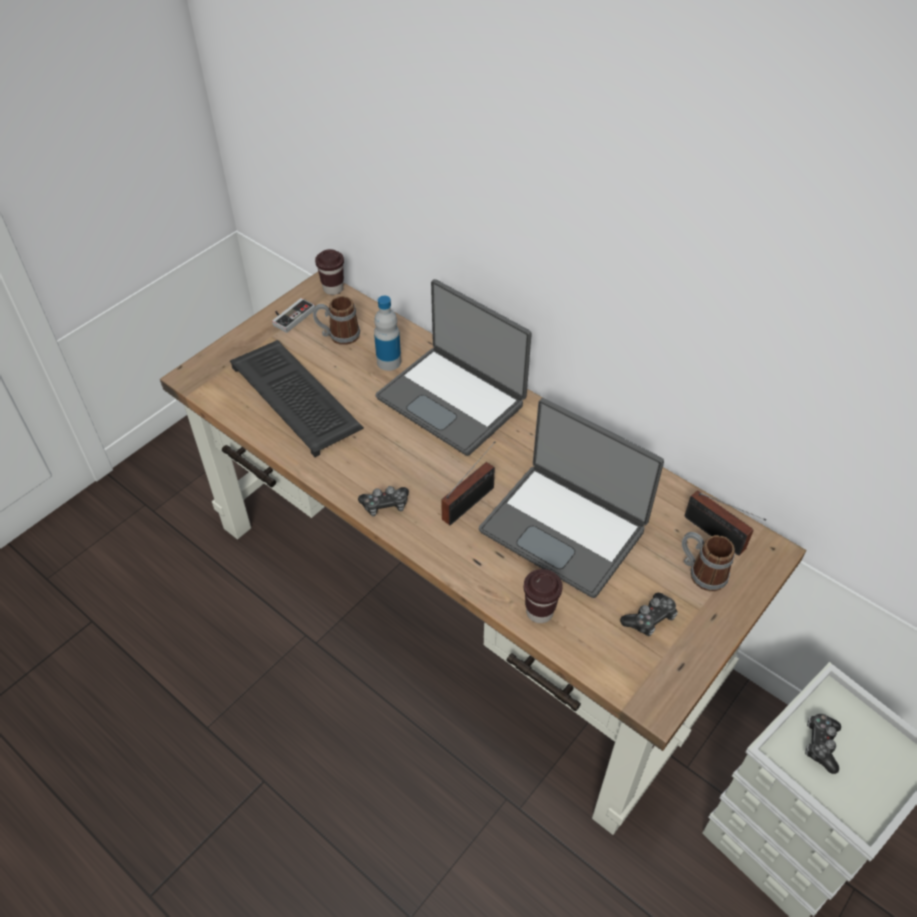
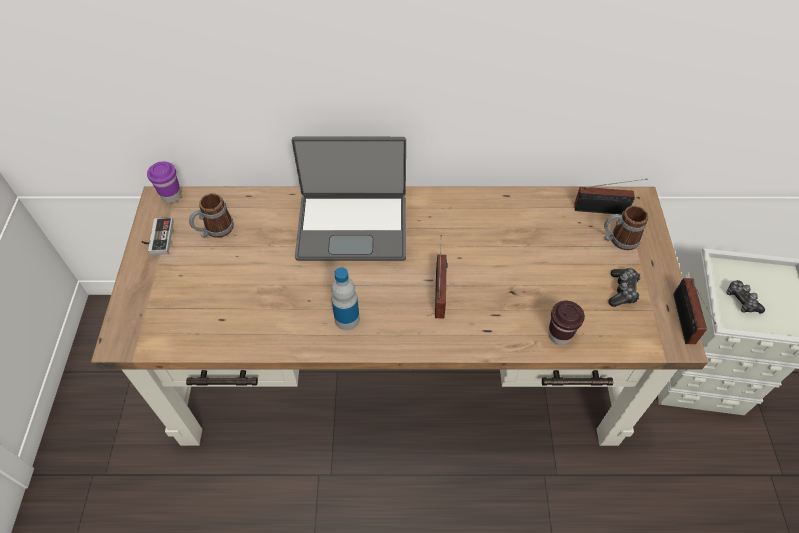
camera: 40 degrees left, 5 degrees up
(298, 398) = (233, 300): keyboard -> none
(333, 289) = (171, 196): brown cup -> purple cup
(385, 505) = (385, 336): game controller -> none
(389, 362) = (276, 227): bottle -> bottle (347, 319)
(564, 528) = (516, 268): laptop -> none
(683, 690) = (683, 321): none -> radio

